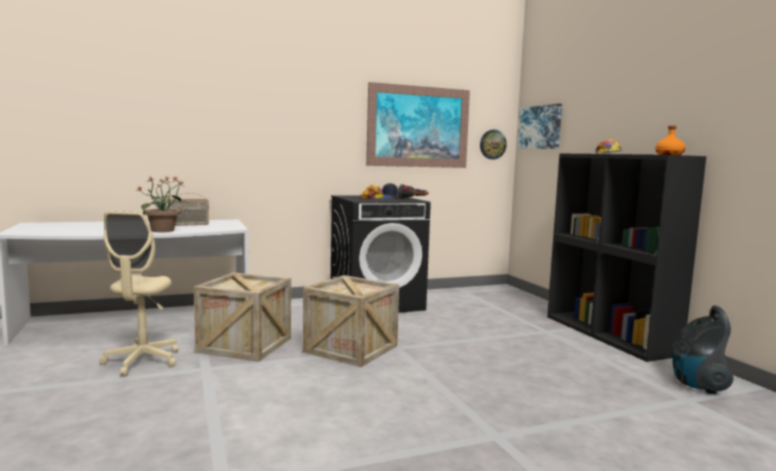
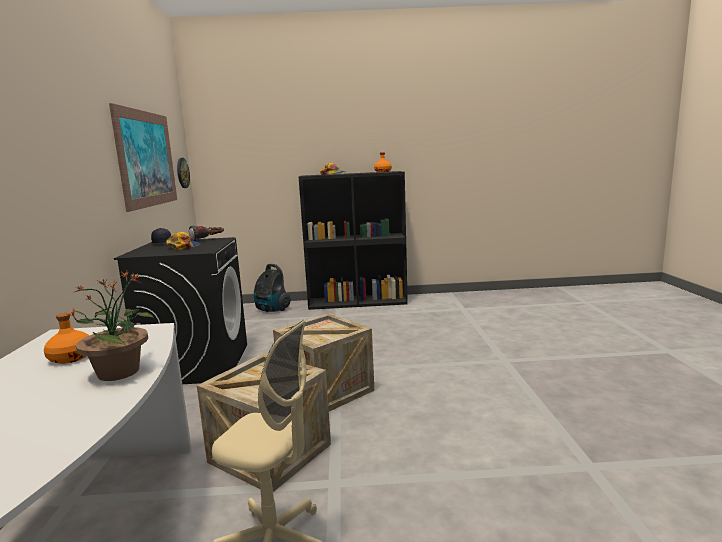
camera: 70 degrees left, 5 degrees up
(189, 225) = (71, 357): radio -> orange bottle
(540, 127) = (226, 154): picture -> none
(697, 384) = (443, 302): vacuum cleaner -> vacuum cleaner (272, 310)

